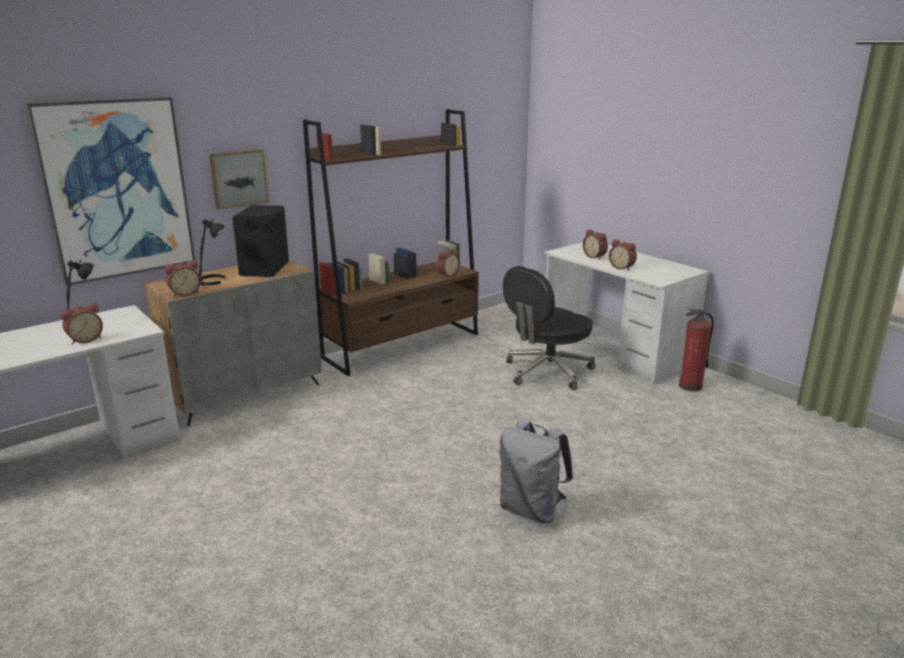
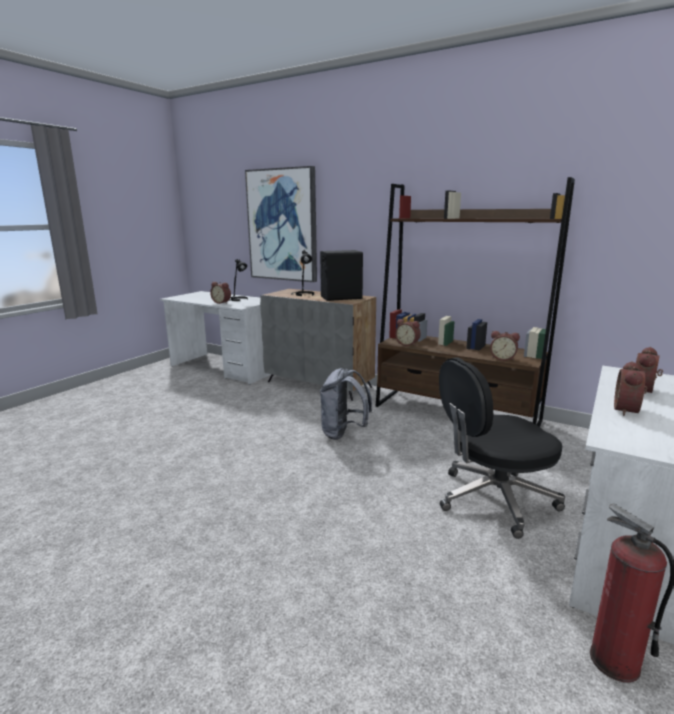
camera: 70 degrees right, 5 degrees down
(184, 293) = (276, 294): alarm clock -> alarm clock (408, 344)
(238, 178) = (352, 228): picture -> none
(531, 509) = (187, 536): grey backpack -> grey backpack (343, 433)
(547, 372) = (493, 499): black office chair -> black office chair turned 45 degrees counterclockwise

